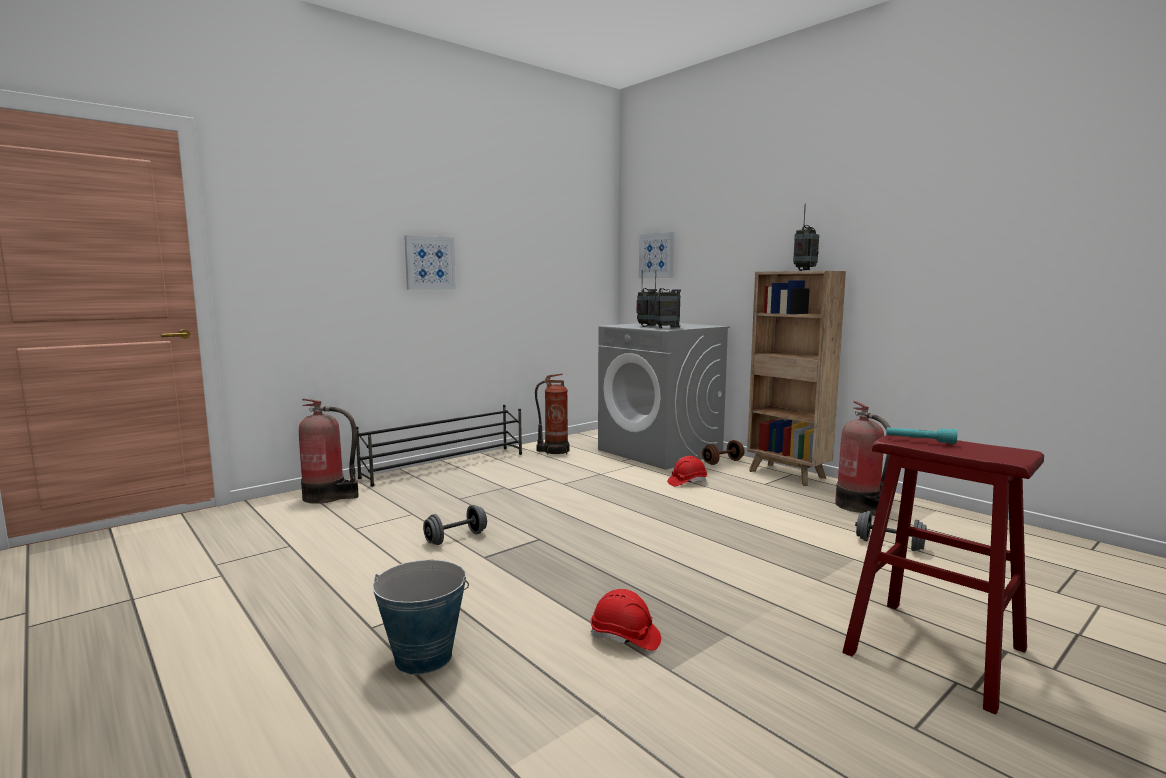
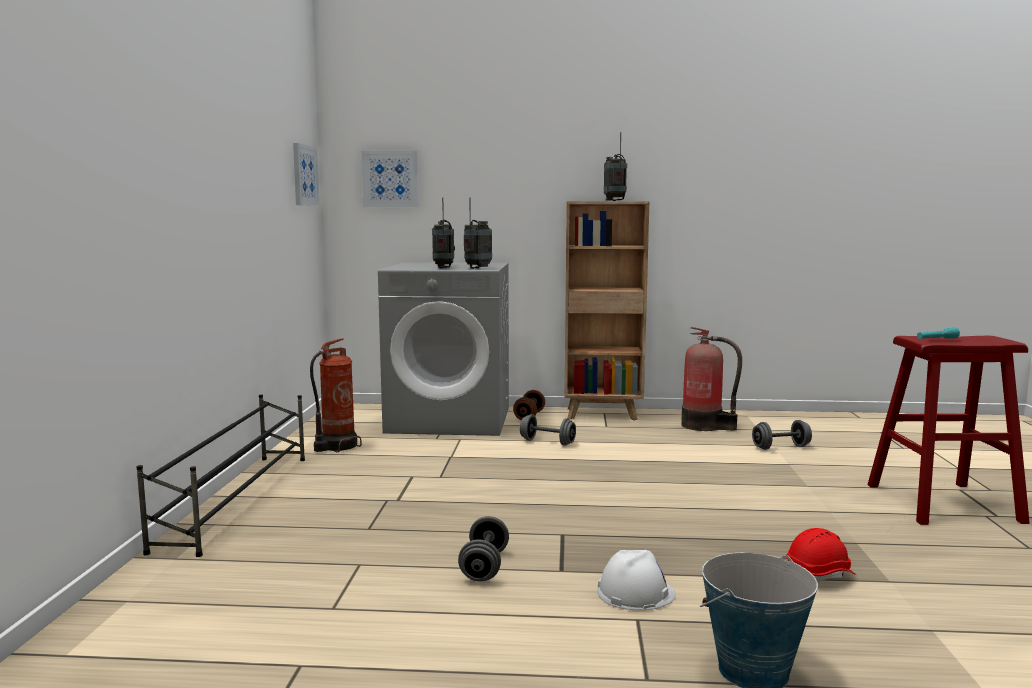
camera: 45 degrees left, 0 degrees up
(327, 497) = (166, 592): fire extinguisher -> none
(429, 263) = (188, 182): picture -> picture (304, 175)
(486, 586) = (635, 593): none -> white hard hat
(687, 482) = (547, 442): red hard hat -> grey dumbbell

